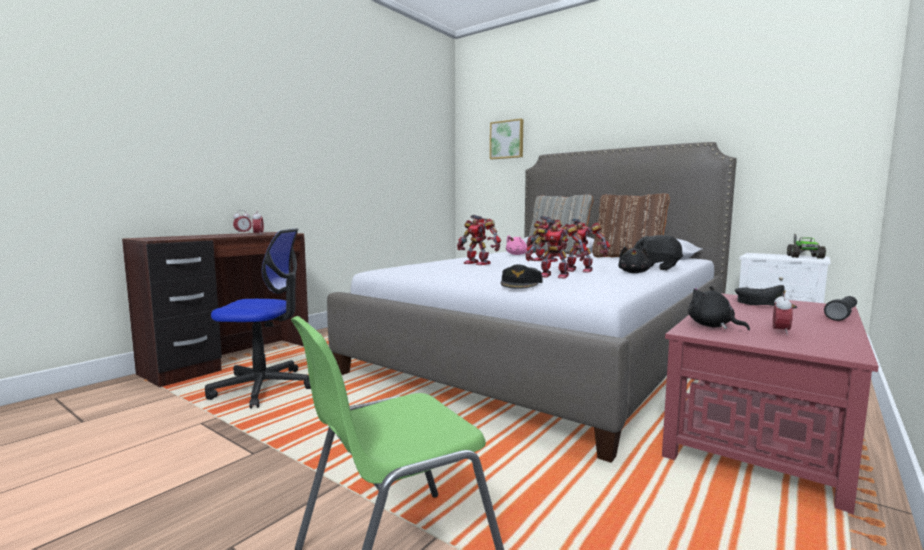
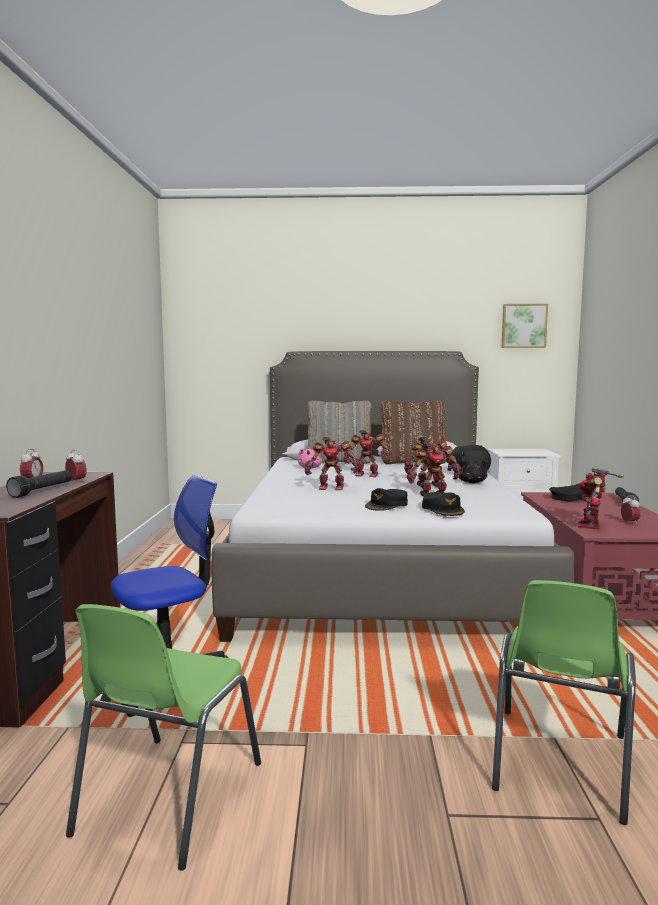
camera: 35 degrees left, 0 degrees up
(132, 450) = (167, 798): none -> green chair
(222, 235) = (42, 491): none -> black flashlight
(483, 277) = (387, 505): none -> black cap
(507, 139) = (239, 330): picture -> picture (523, 326)
(712, 326) = (591, 525): black plush toy -> toy robot
(805, 257) = (534, 451): toy truck -> none

